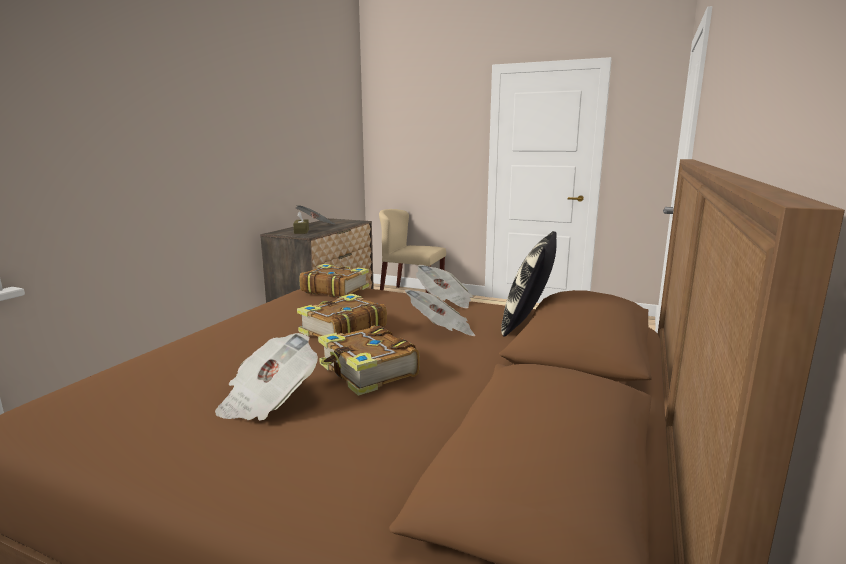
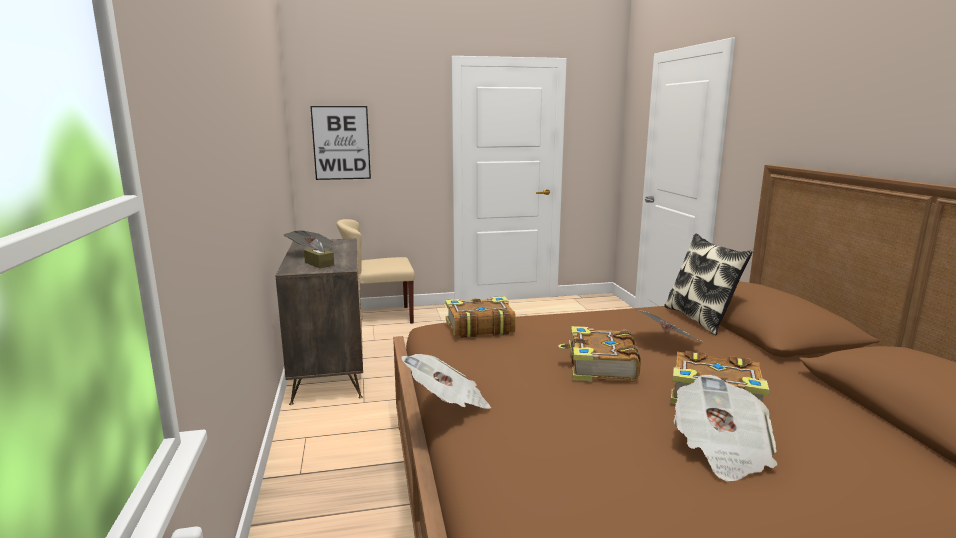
camera: 35 degrees left, 0 degrees up
(399, 145) = (341, 143): none -> picture
(445, 301) = (601, 315): newspaper -> newspaper (448, 402)

